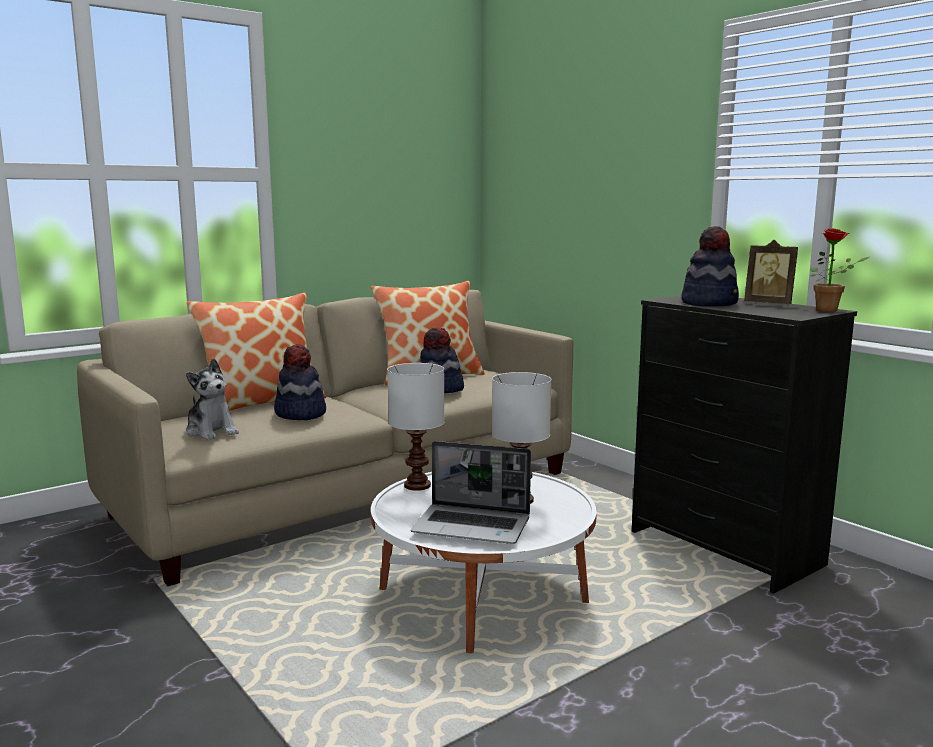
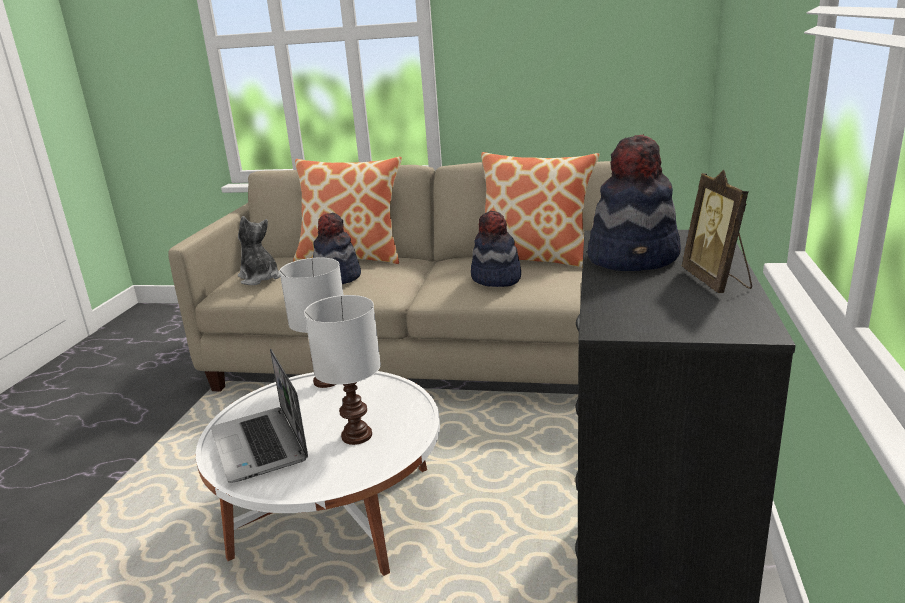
camera: 50 degrees right, 10 degrees up
(211, 431) = (260, 278): plush toy -> plush toy turned 135 degrees clockwise
(831, 310) = (746, 328): potted plant -> none

